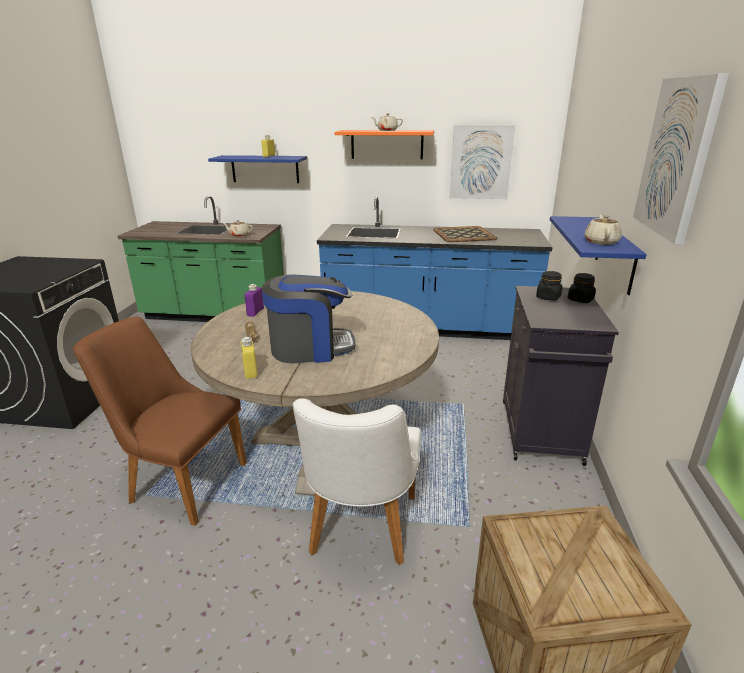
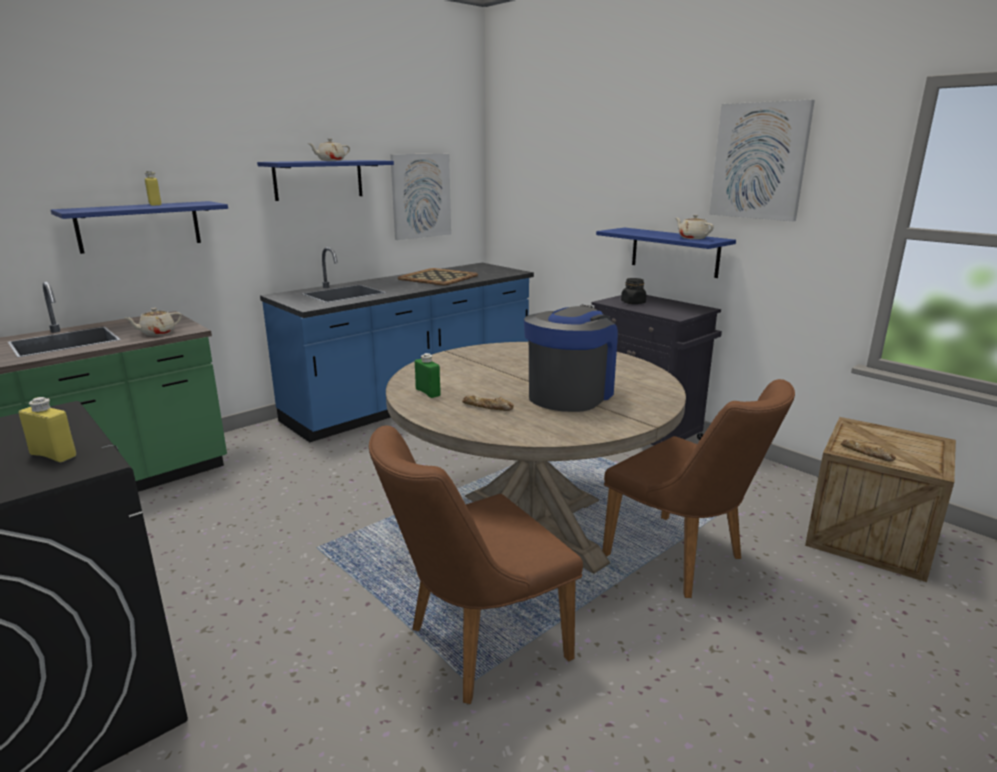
camera: 50 degrees left, 5 degrees down
(250, 372) = (586, 427): yellow bottle -> yellow bottle (53, 455)
(255, 312) = (428, 392): purple bottle -> green bottle
(360, 532) = (684, 561): white chair -> brown chair
(387, 144) = (318, 179): orange shelf -> blue shelf
(521, 548) = (867, 454): none -> bread
(580, 300) = (652, 299): black jar -> none

